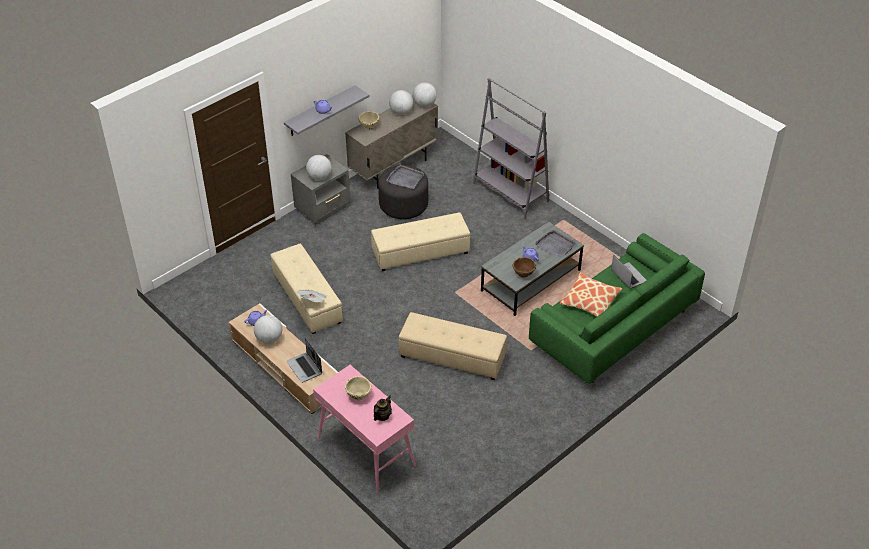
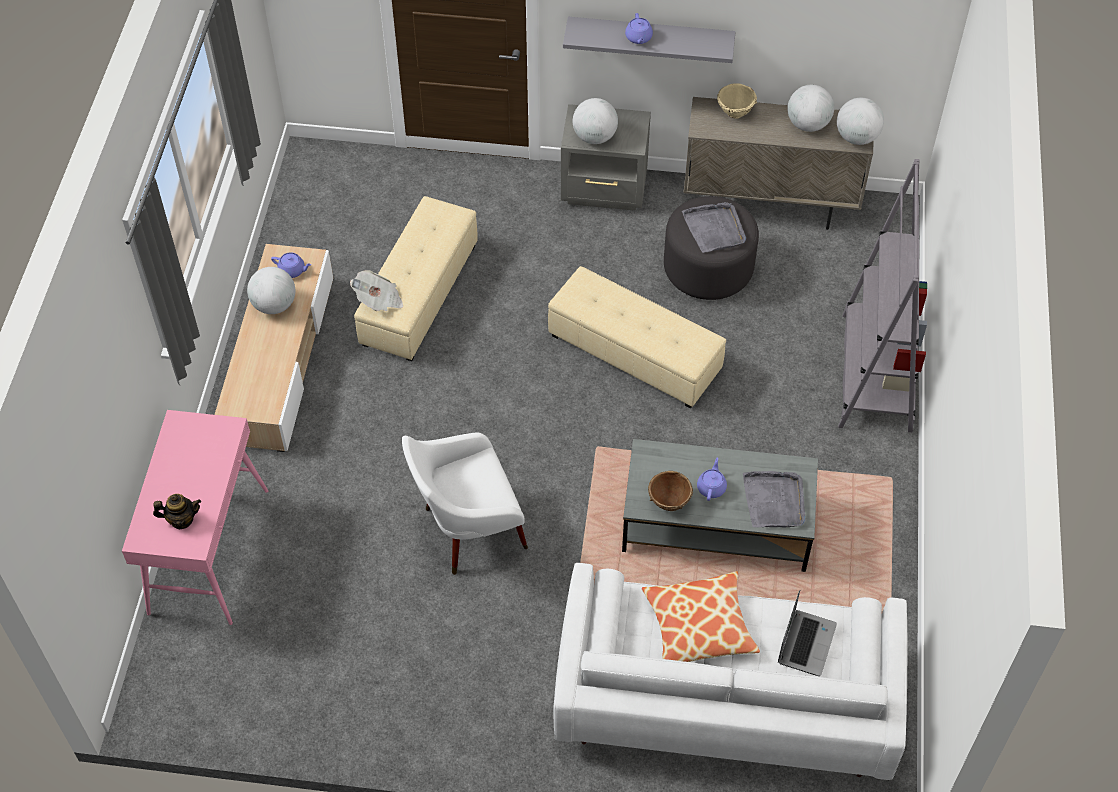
camera: 50 degrees right, 10 degrees up
(305, 368) = (257, 379): laptop -> none
(358, 395) = (197, 466): beige bowl -> none
(452, 357) = (468, 530): beige ottoman -> white armchair
(613, 328) = (725, 697): green sofa -> white sofa

